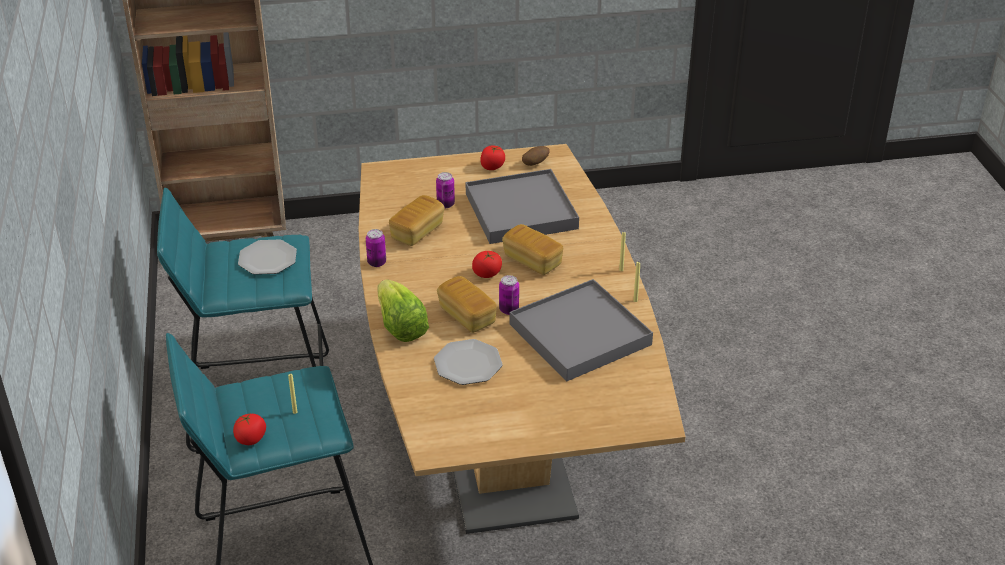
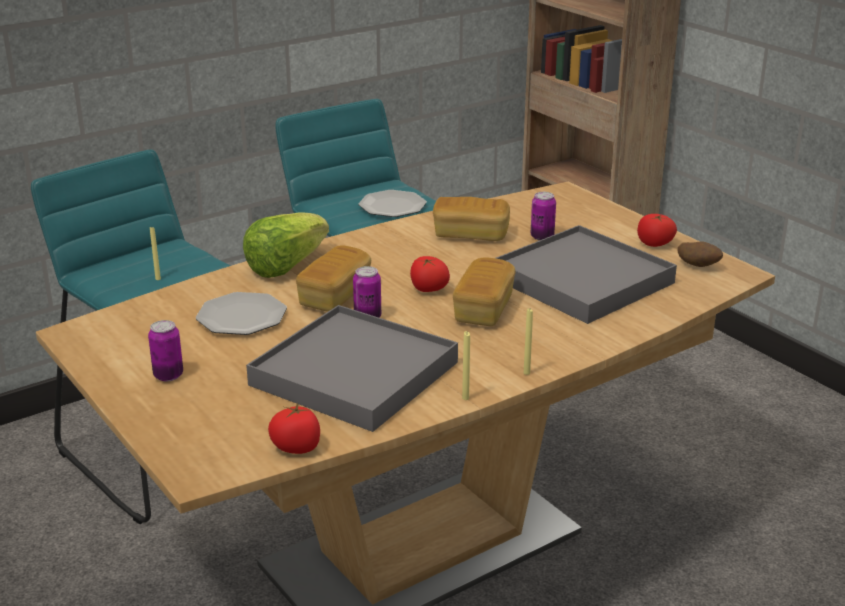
camera: 65 degrees right, 10 degrees down
(251, 439) = (106, 270): tomato -> tomato (297, 447)
(377, 263) = (391, 229): can -> can (168, 375)

